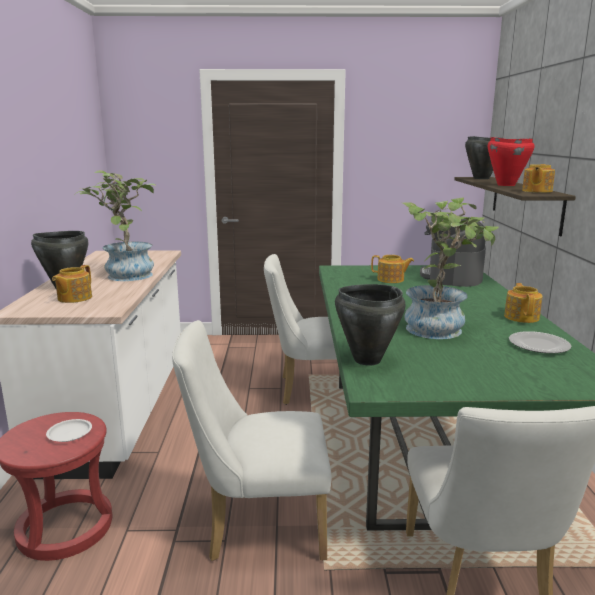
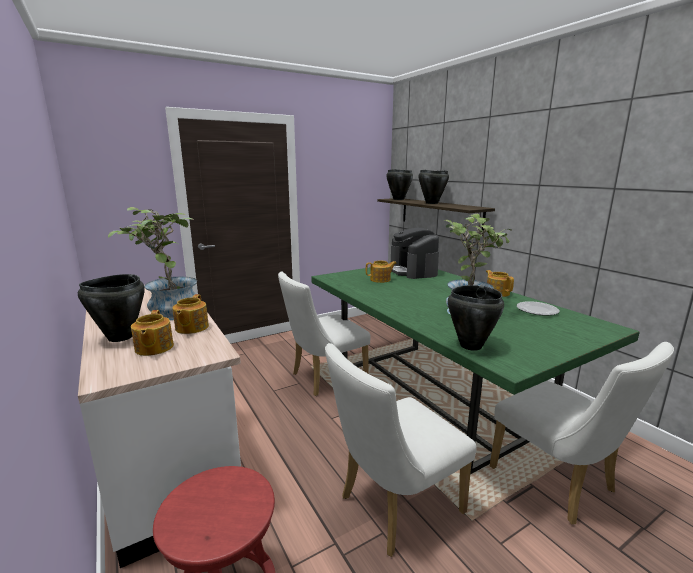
camera: 30 degrees left, 0 degrees up
(70, 433) = (233, 495): white plate -> none
(505, 185) = (431, 203): red cooking pot -> black cooking pot
(536, 191) = (464, 206): teapot -> teapot (191, 328)

